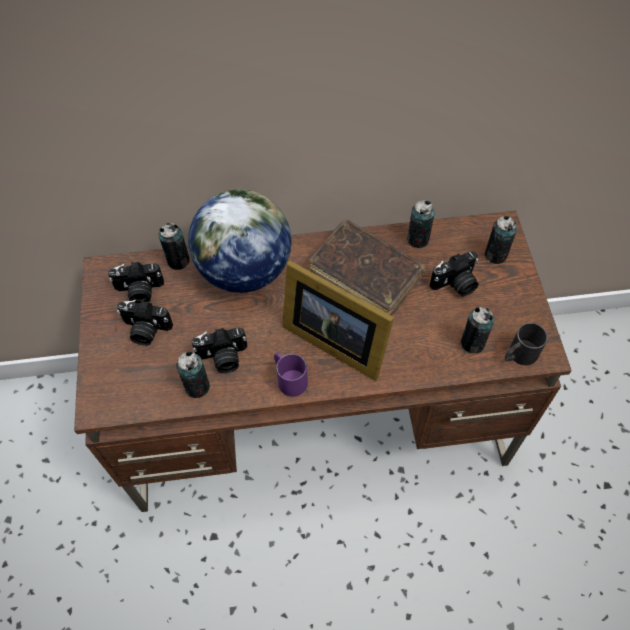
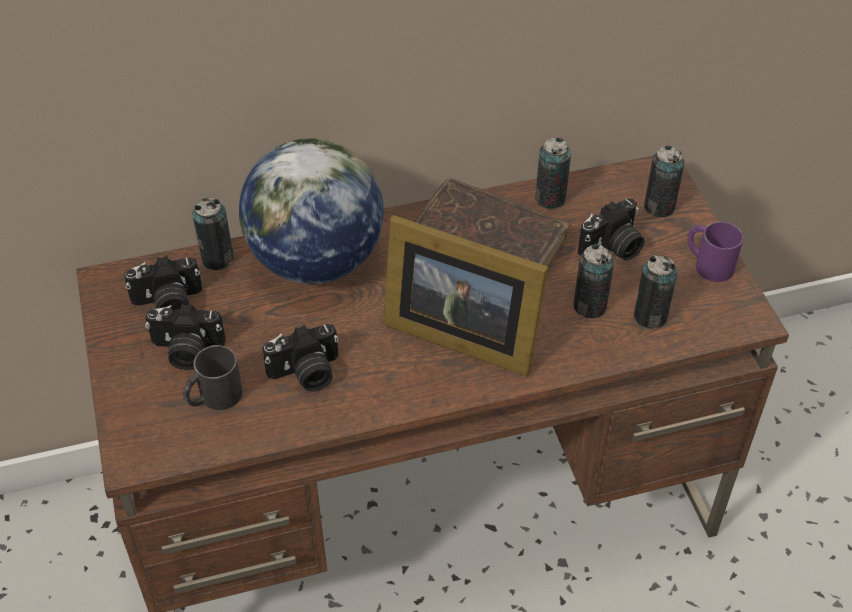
camera: 10 degrees left, 10 degrees down
(197, 387) = (276, 414): can -> can (589, 306)
(289, 378) = (405, 388): purple mug -> purple mug (707, 263)
(518, 355) = (715, 324): black mug -> black mug (213, 398)

